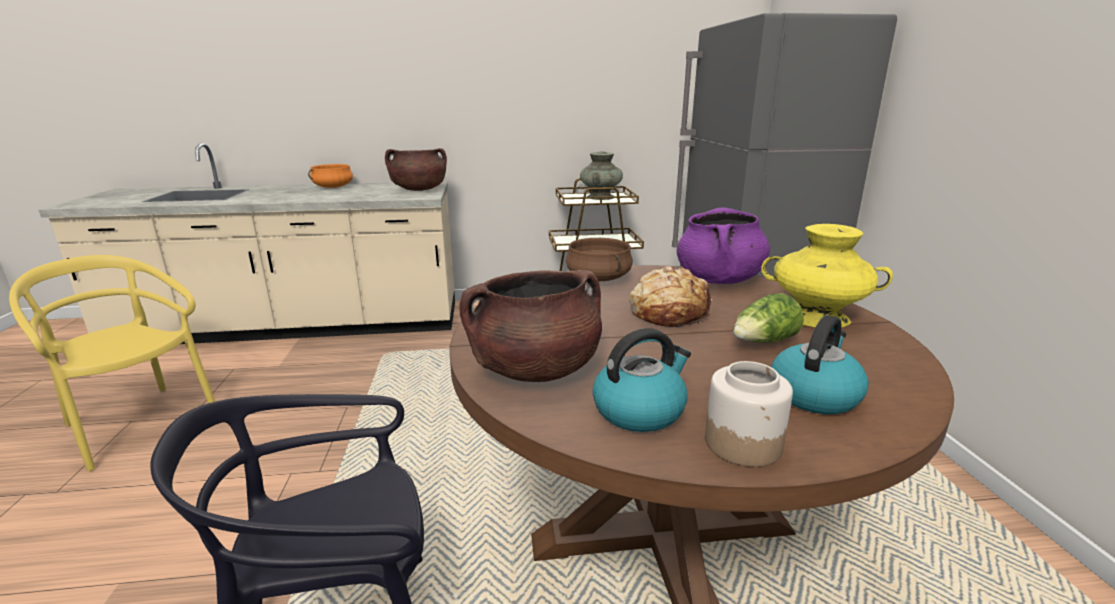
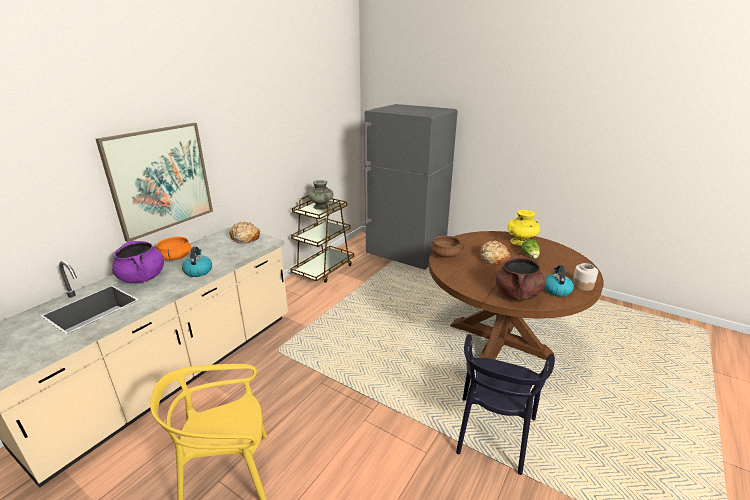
camera: 50 degrees left, 5 degrees up
(345, 88) = (160, 179): none -> picture
(419, 190) = (244, 238): brown cooking pot -> bread
(719, 279) = (473, 238): purple cooking pot -> purple cooking pot (143, 278)
(814, 394) = (566, 266): kettle -> kettle (198, 271)

